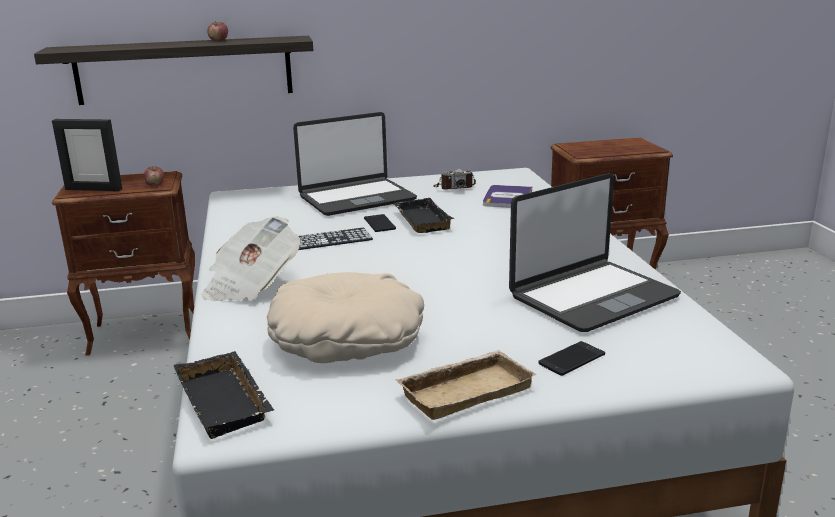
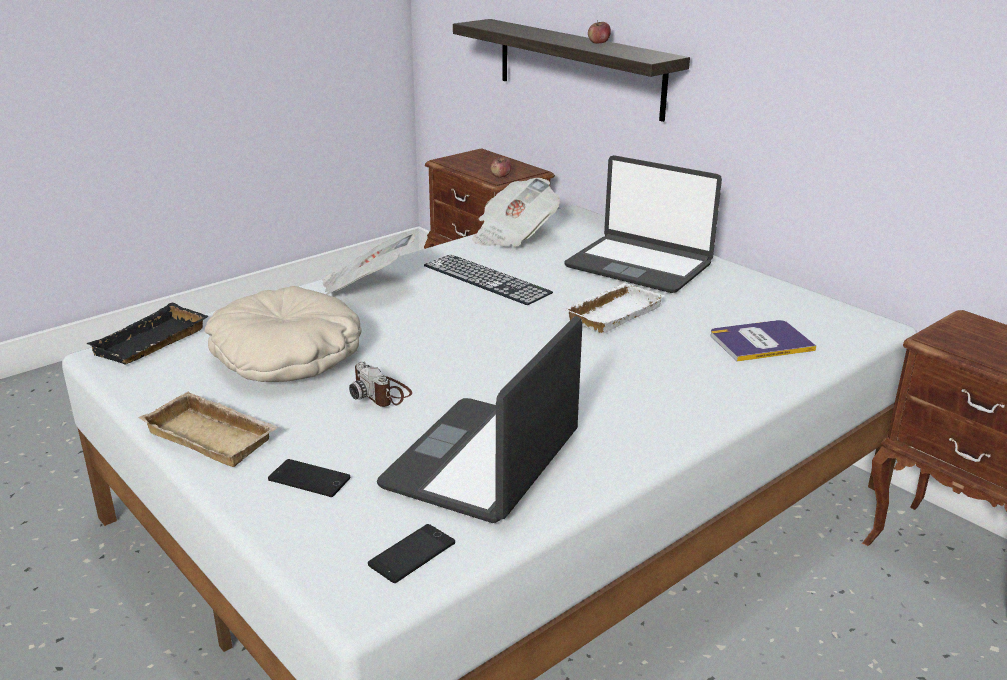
camera: 60 degrees right, 5 degrees up
(94, 189) = (464, 162): picture frame -> none
(238, 219) = (513, 235): none -> newspaper
(379, 224) = (577, 296): phone -> phone (412, 554)
(420, 220) = (612, 313): black tray -> white tray
(454, 187) = (752, 303): camera -> camera (382, 393)
(592, 296) = (484, 461): laptop -> laptop turned 90 degrees clockwise

